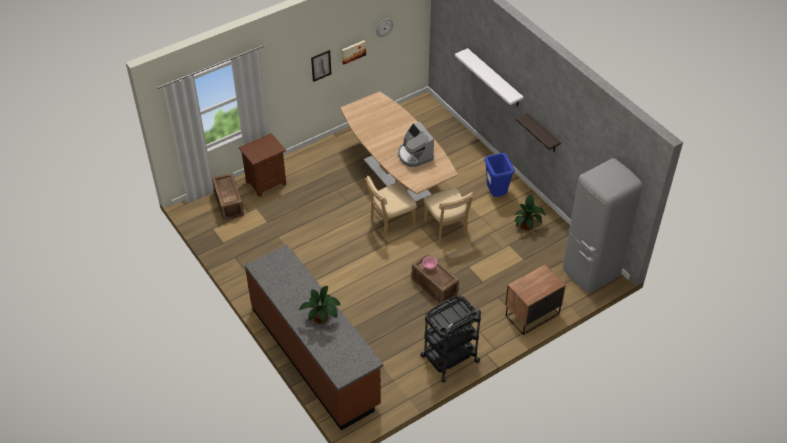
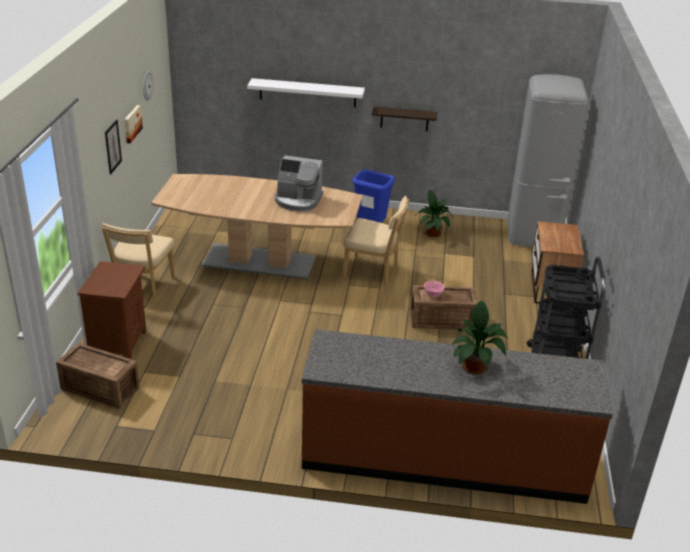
camera: 50 degrees left, 15 degrees down
(390, 222) = (314, 297): beige chair -> beige chair (143, 288)

